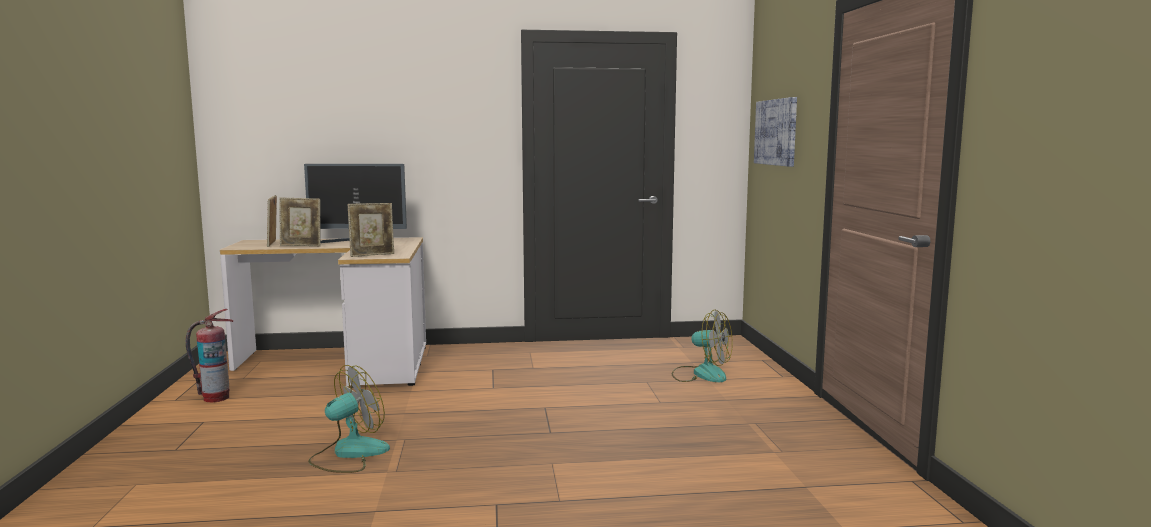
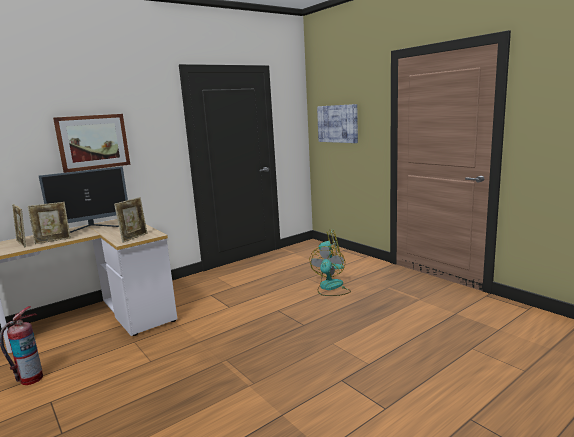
camera: 30 degrees left, 5 degrees up
(349, 454) = (205, 383): fan -> fan (330, 288)
(387, 130) = (93, 142): none -> picture

